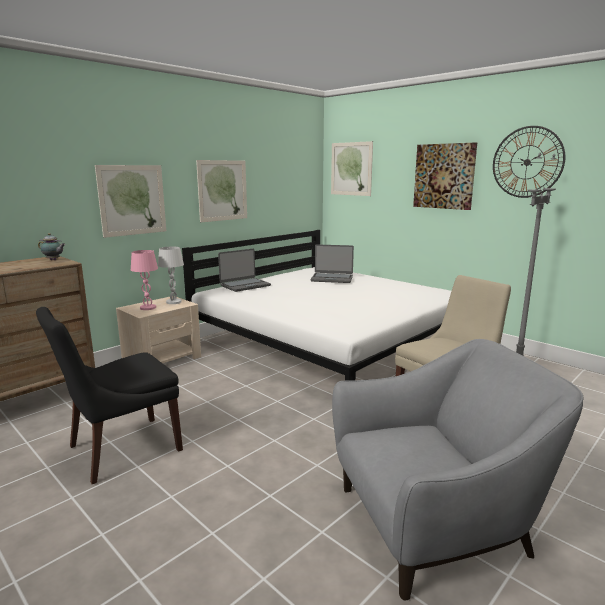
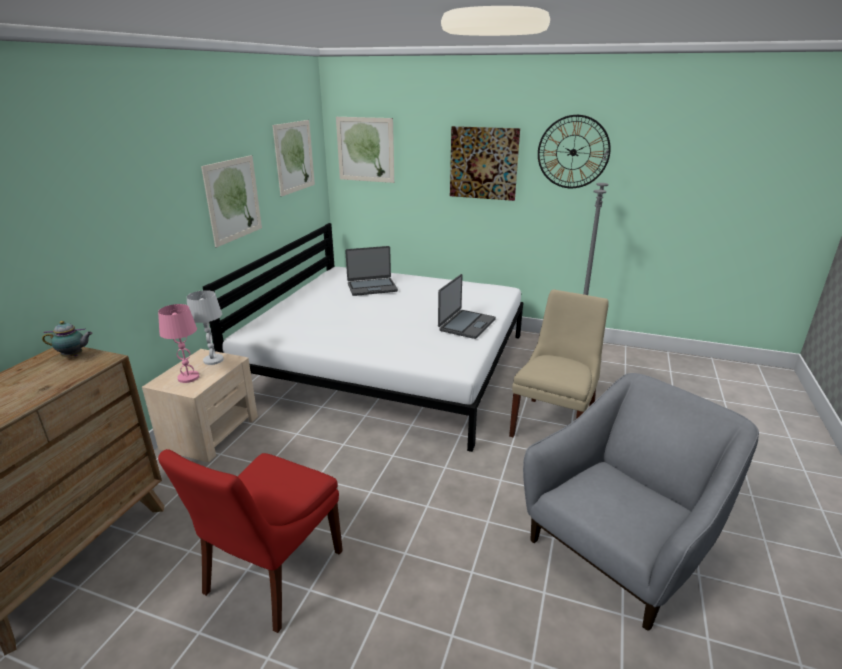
camera: 25 degrees left, 10 degrees up
(121, 450) = (271, 575): black chair -> red chair
(132, 200) = (137, 239): picture -> picture (294, 157)
(245, 285) = (280, 315): laptop -> laptop (466, 325)

